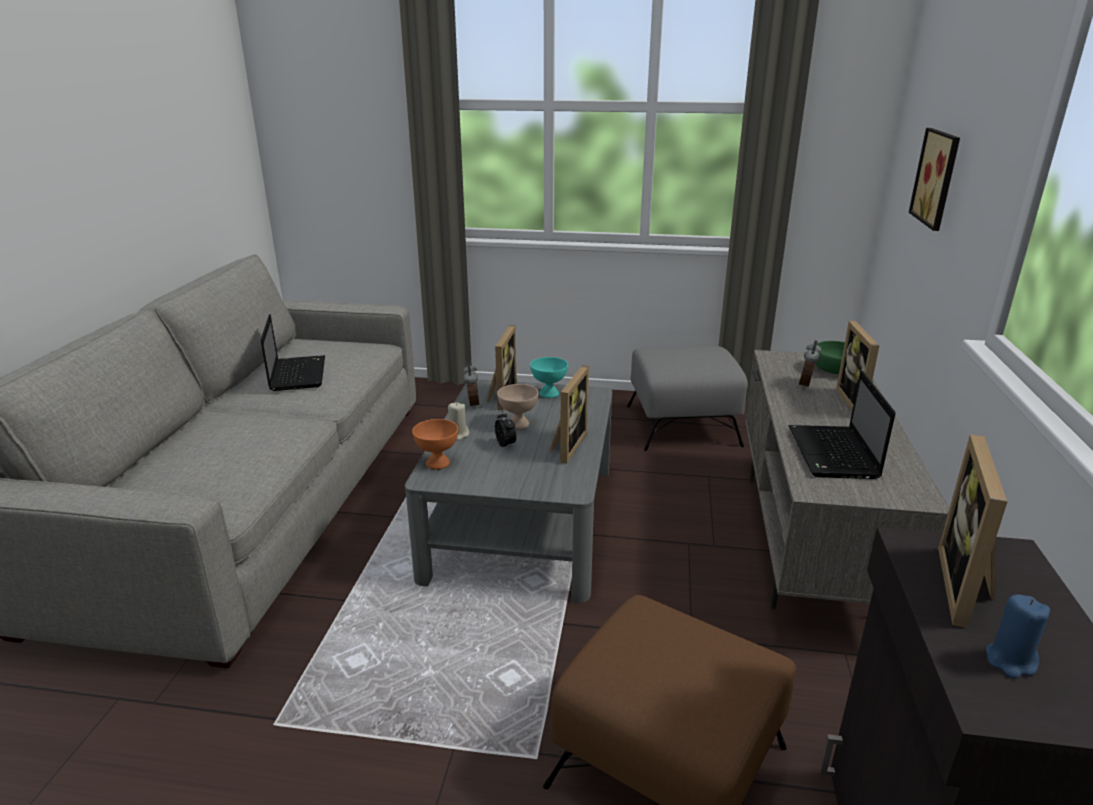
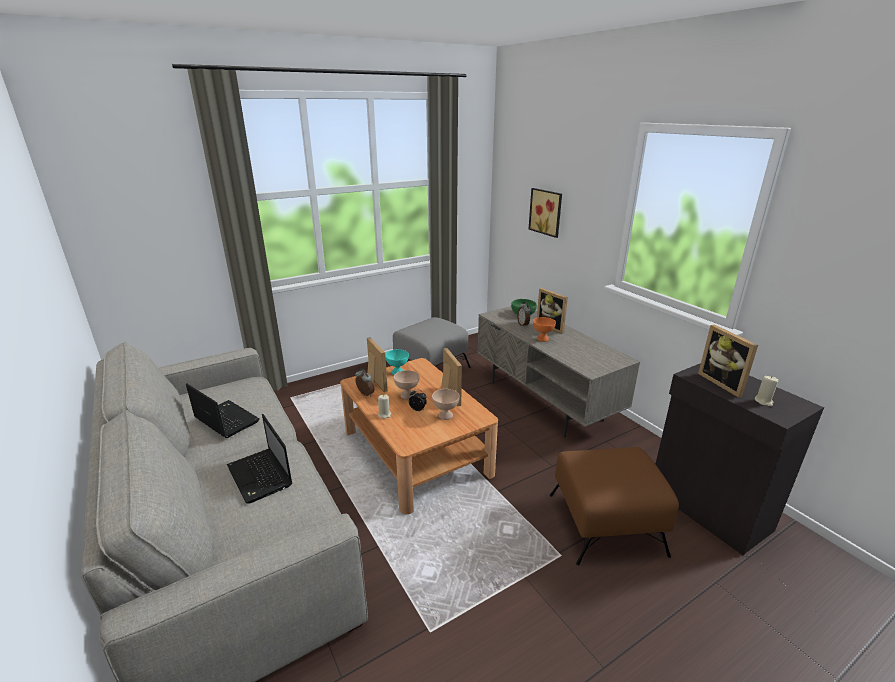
camera: 40 degrees left, 0 degrees up
(438, 464) = (399, 435): orange bowl -> orange bowl (543, 339)
(521, 520) = (415, 452): grey coffee table -> brown coffee table
(527, 467) = (446, 416): none -> beige bowl
(834, 454) = (576, 353): laptop -> laptop (260, 476)
(1010, 661) = (763, 401): blue candle -> beige candle

